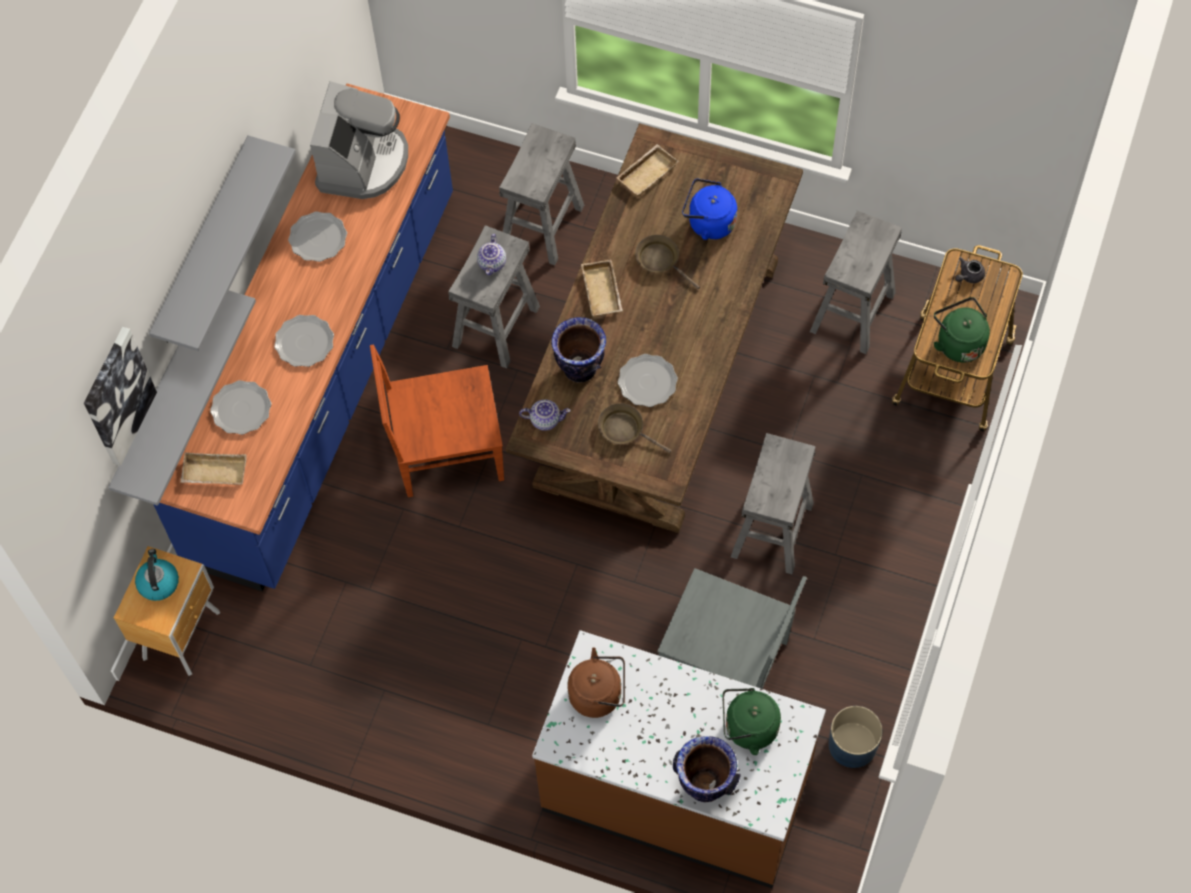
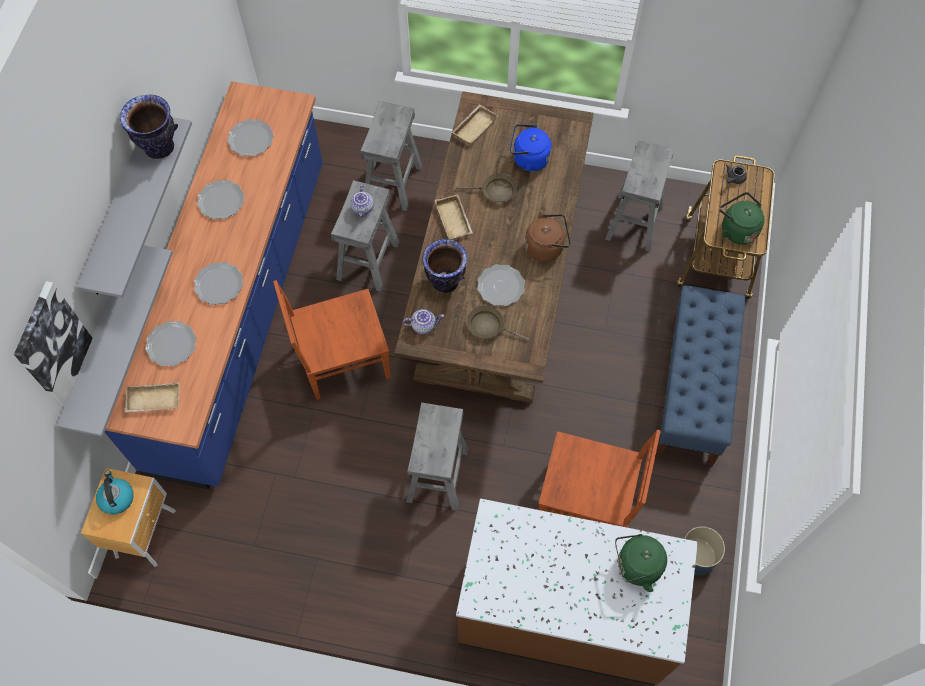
camera: 10 degrees left, 0 degrees up
(363, 162) = (251, 139): coffee machine -> plate
(599, 694) = (505, 553): brown kettle -> brown kettle (546, 247)
(660, 260) = (495, 191): brown frying pan -> brown frying pan turned 150 degrees clockwise
(705, 784) = (609, 621): vase -> vase (160, 147)
(727, 662) = (587, 501): grey chair -> brown chair
(772, 530) = (604, 392): grey stool -> grey stool (438, 475)
(886, 541) = (692, 391): none -> blue bench

